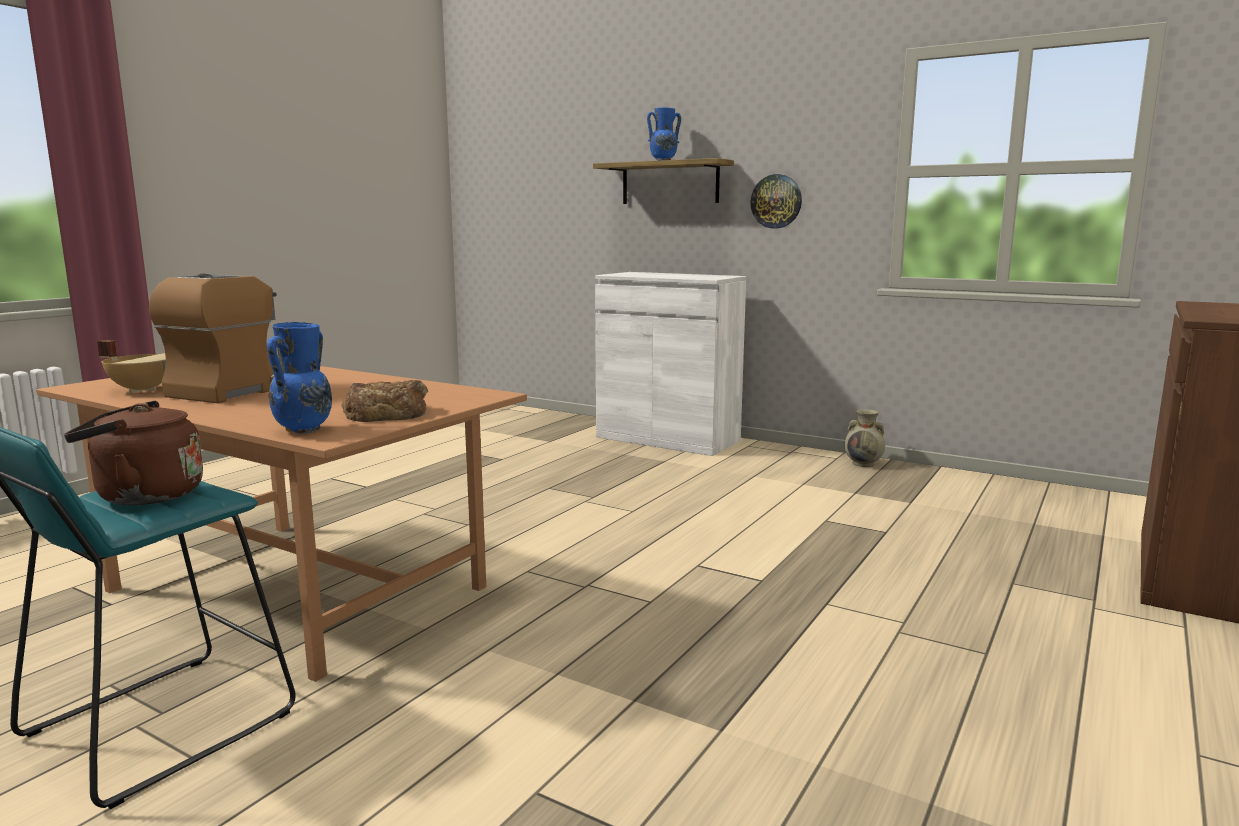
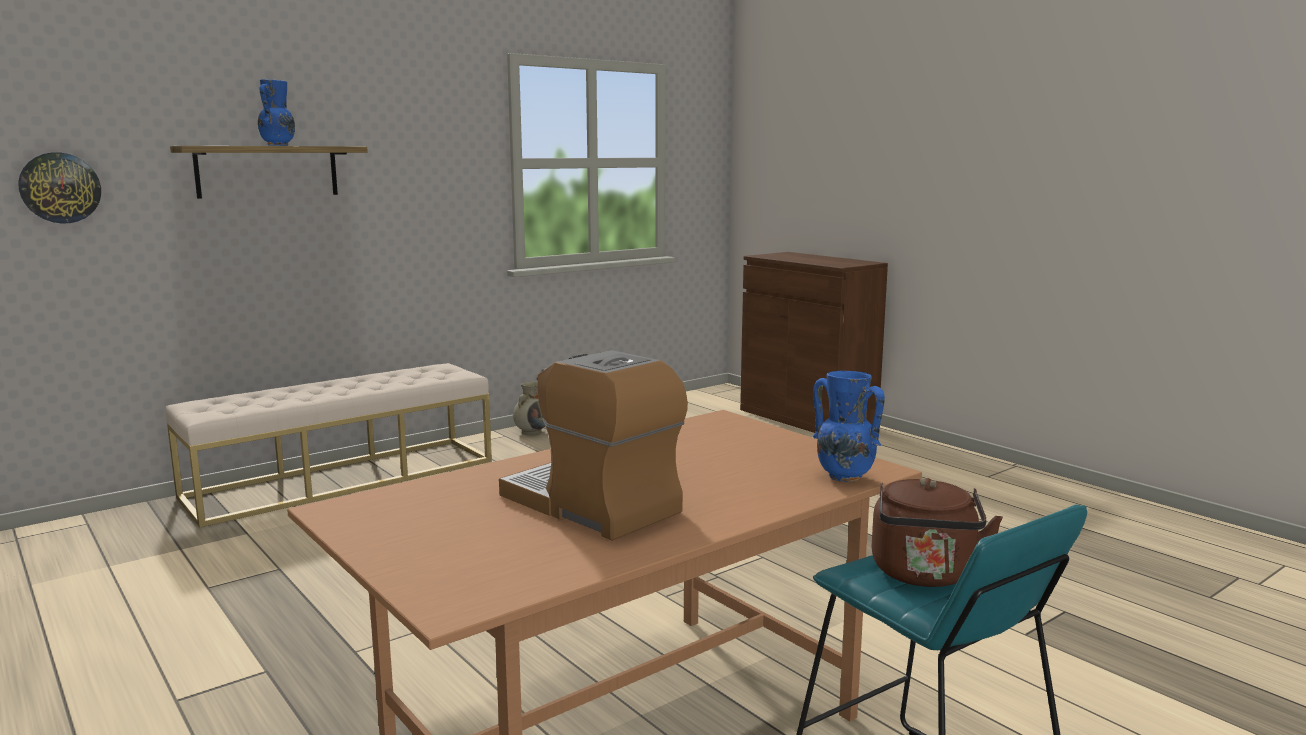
camera: 70 degrees left, 0 degrees up
(143, 390) = (537, 557): beige cooking pot -> none
(386, 413) = (783, 450): bread -> none
(667, 439) = (343, 478): white cabinet -> beige bench
(776, 201) = (404, 192): wall clock -> wall clock (60, 188)

